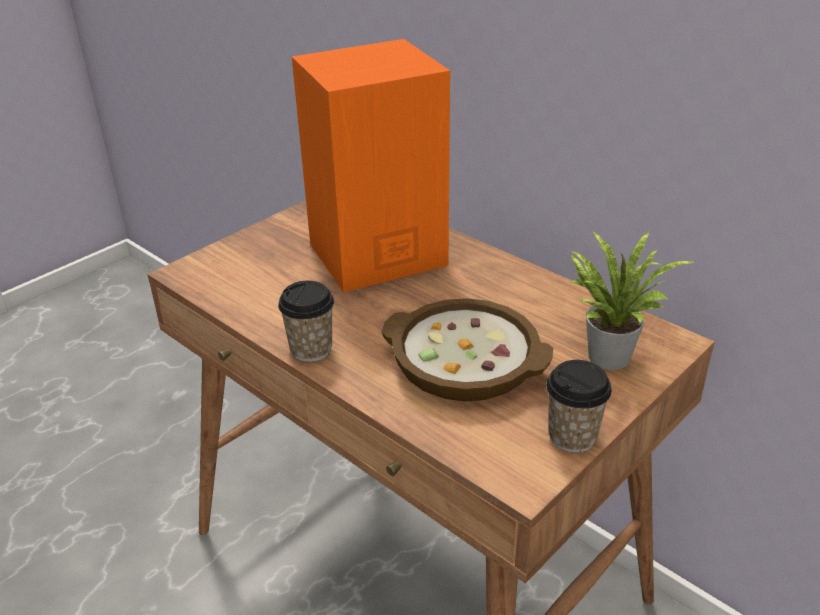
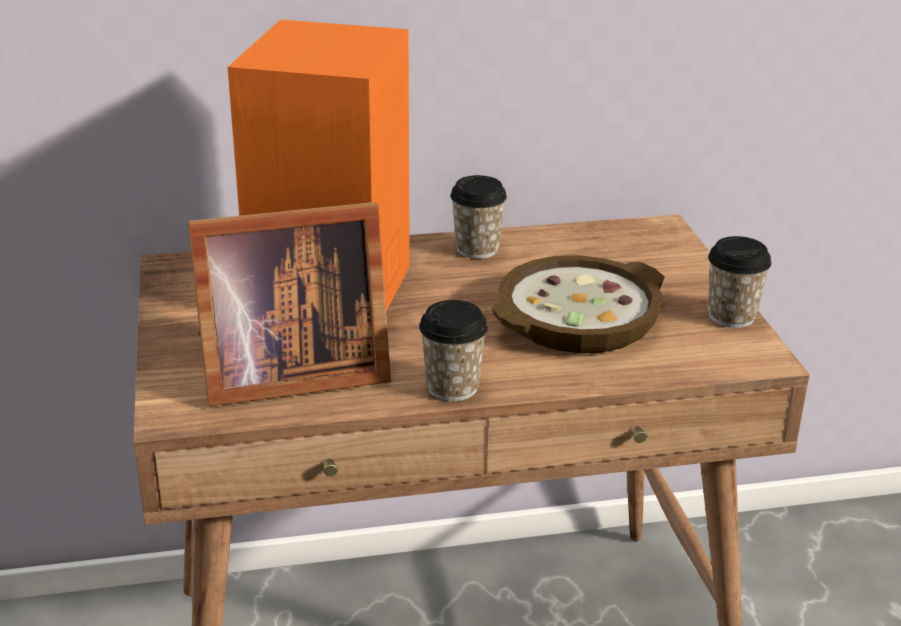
camera: 55 degrees left, 5 degrees down
(263, 284) = (286, 374): none -> picture frame
(510, 278) = (477, 249): none -> cup
(607, 353) = (644, 257): potted plant -> none

